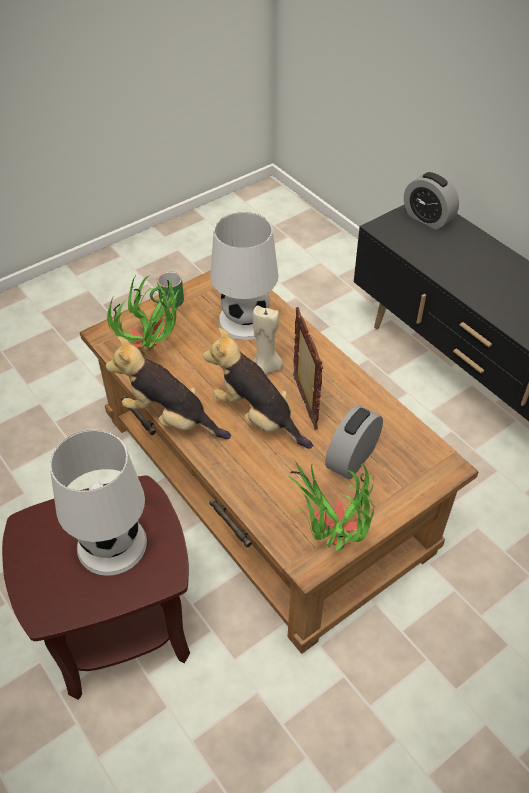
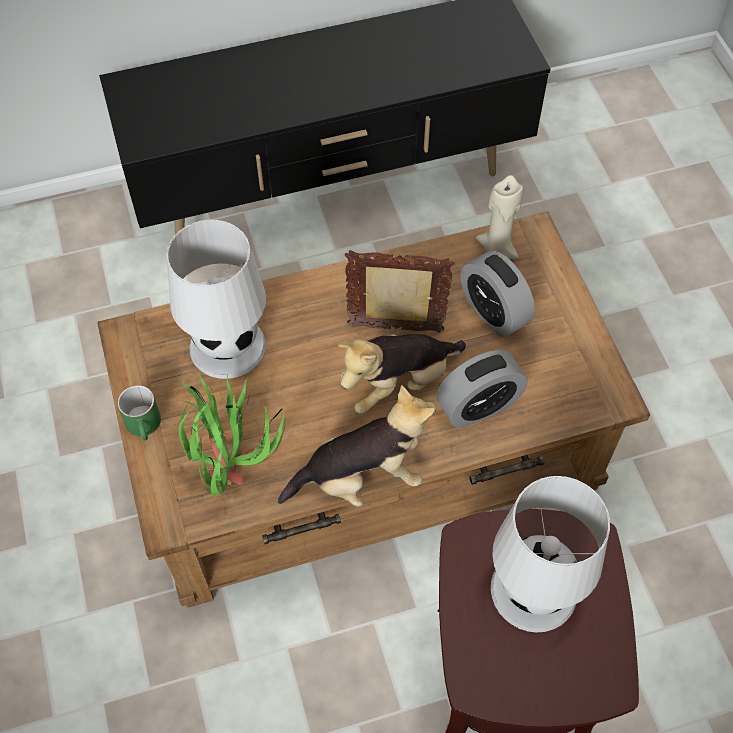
camera: 70 degrees left, 10 degrees up
(170, 418) = (362, 478): plush toy -> plush toy turned 150 degrees counterclockwise
(266, 368) = (322, 349): beige candle -> beige candle (497, 248)
(331, 543) = (596, 369): potted plant -> none
(427, 218) = (150, 93): alarm clock -> alarm clock (478, 406)

